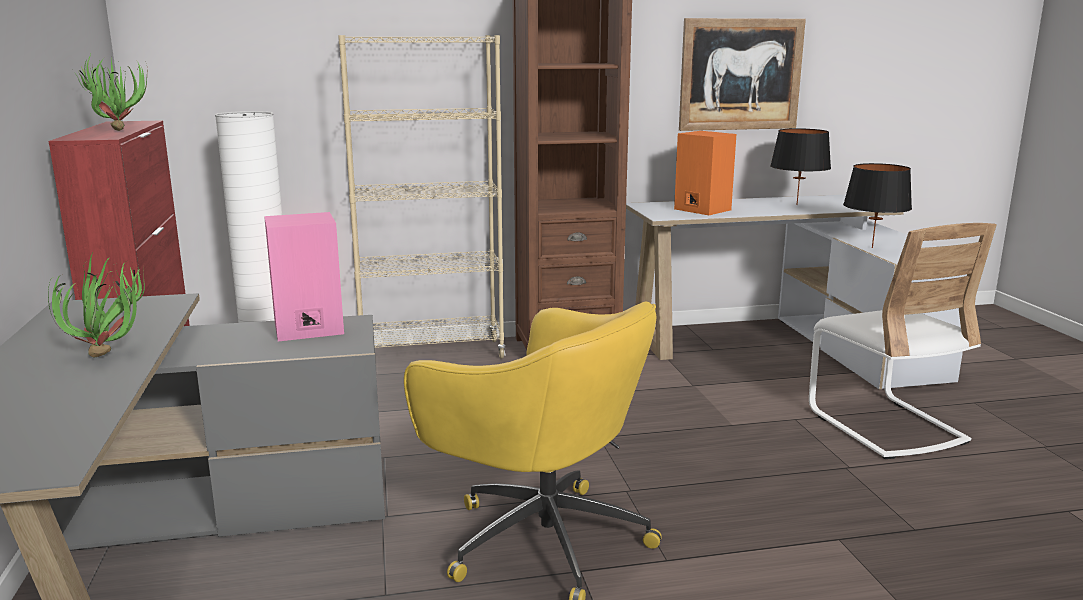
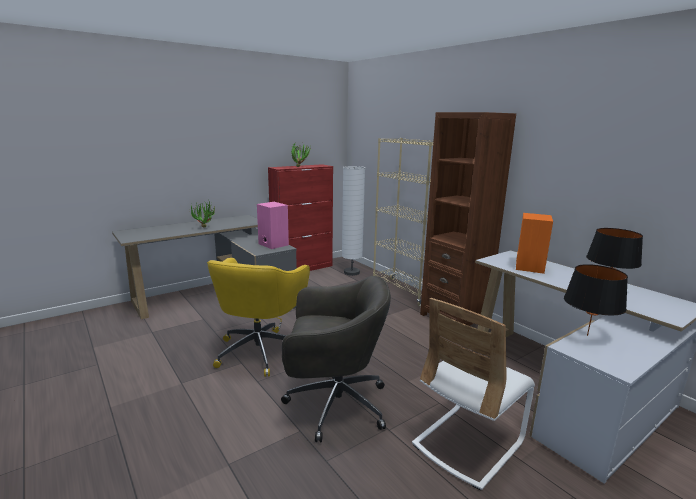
camera: 65 degrees right, 0 degrees up
(740, 74) = (607, 181): picture -> none
(773, 495) = (334, 404): none -> grey office chair

